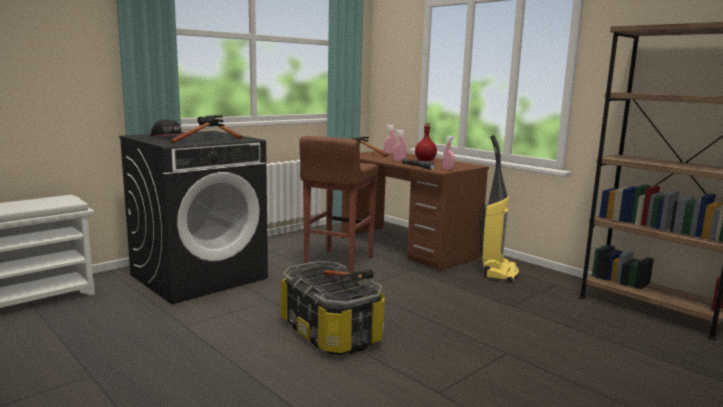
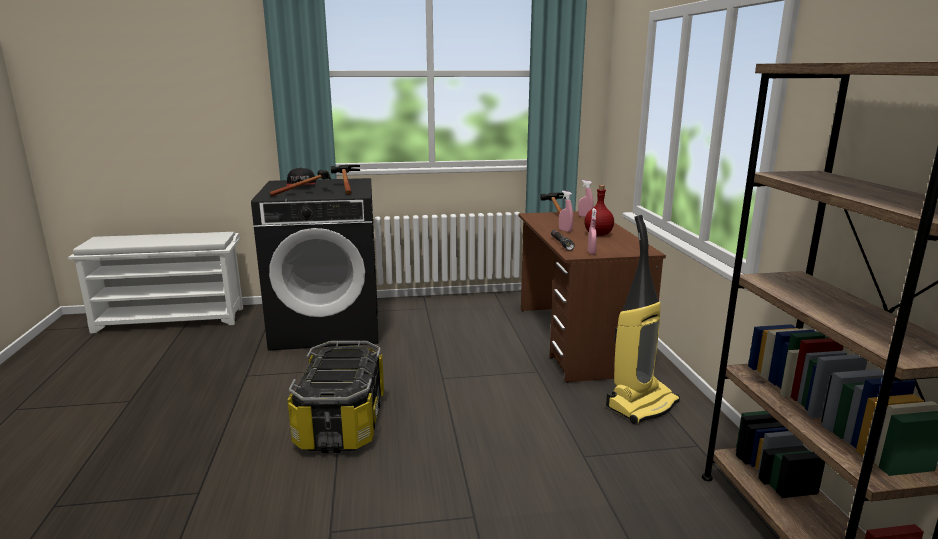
camera: 35 degrees right, 5 degrees up
(338, 262) = (471, 341): brown stool -> none
(347, 288) = (337, 381): hammer -> none

